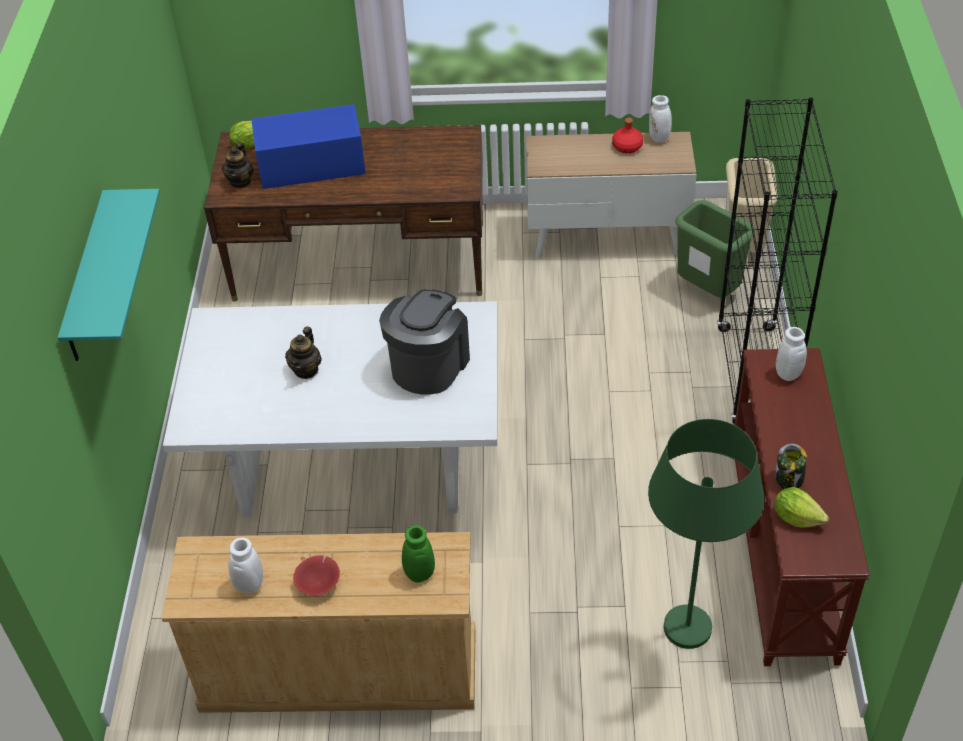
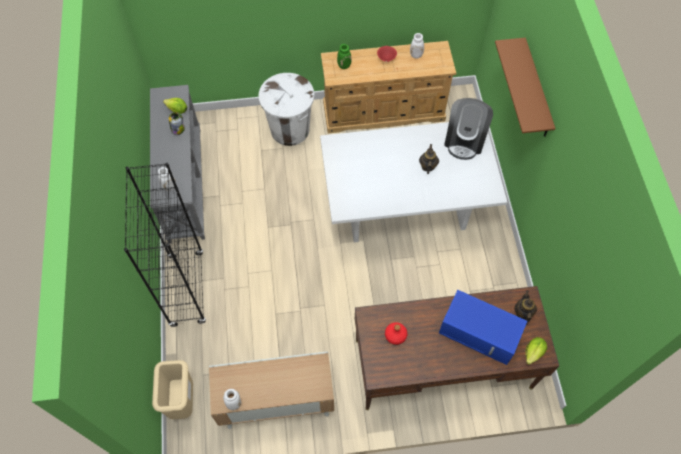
camera: 170 degrees right, 15 degrees up
(87, 279) = (536, 90): turquoise shelf -> brown shelf
(310, 165) = (480, 333): blue microwave -> blue microwave turned 45 degrees clockwise
(428, 365) = (362, 174): coffee machine -> coffee machine (464, 140)
(558, 647) = (290, 130): none -> white trash can
(627, 147) = (257, 391): red bottle -> red bottle (395, 335)
(685, 651) = (234, 133): green floor lamp -> none
(708, 291) = (209, 356): green trash can -> none
(784, 549) = (184, 184): brown console table -> grey console table

